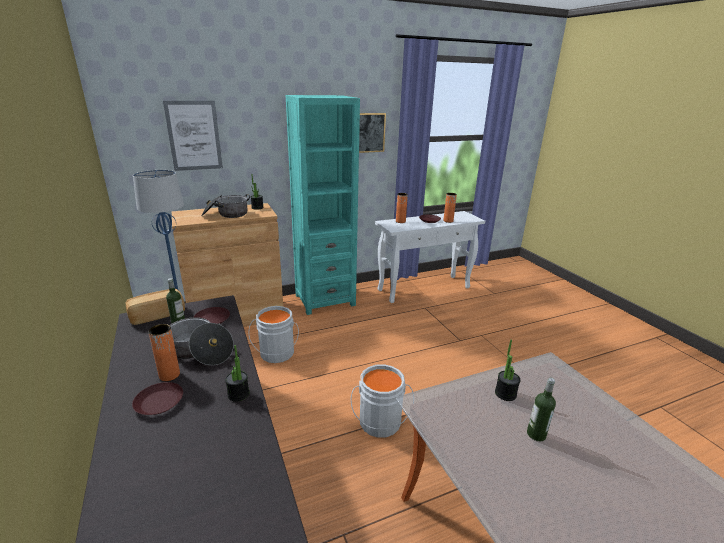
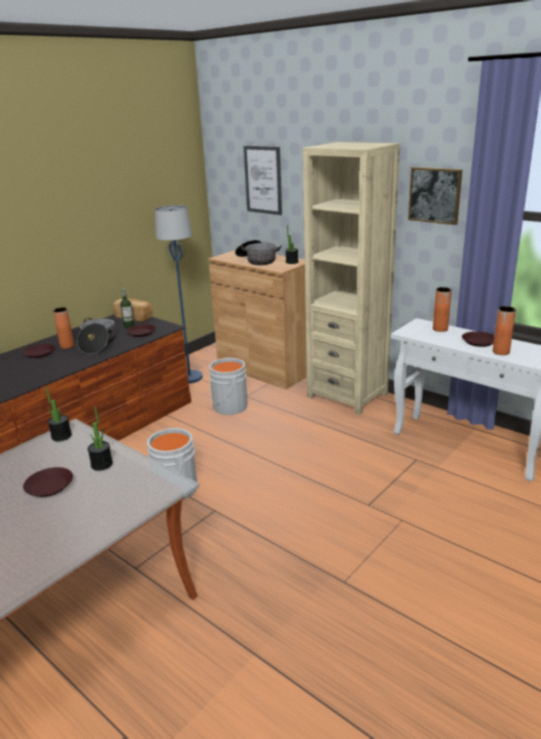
camera: 65 degrees right, 0 degrees up
(238, 394) = (57, 370): potted plant -> potted plant (61, 436)
(325, 300) = (347, 395): turquoise bookcase -> beige bookcase
(536, 434) = (49, 486): bottle -> brown plate

